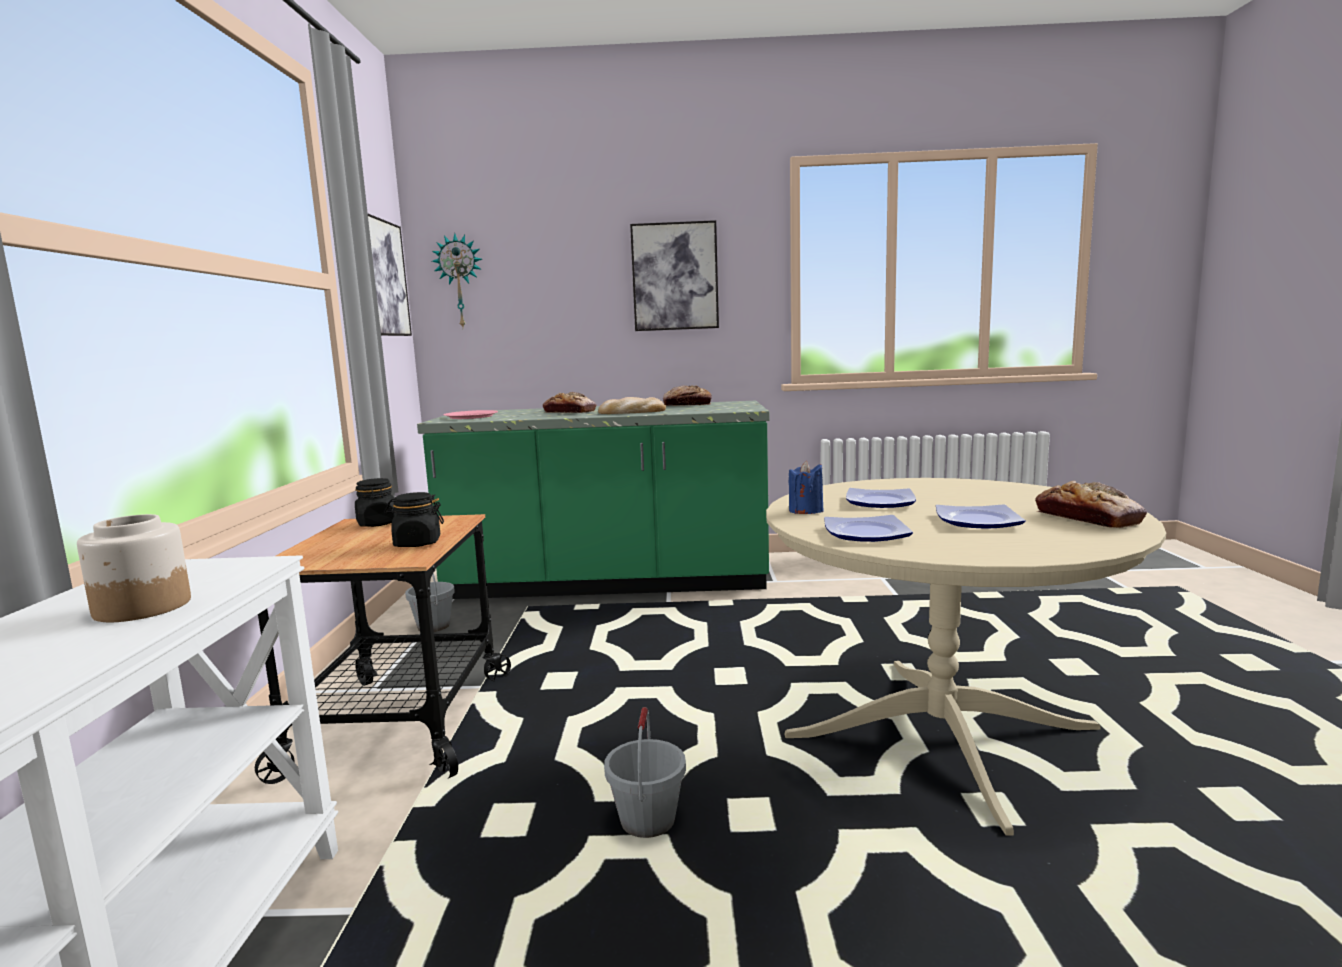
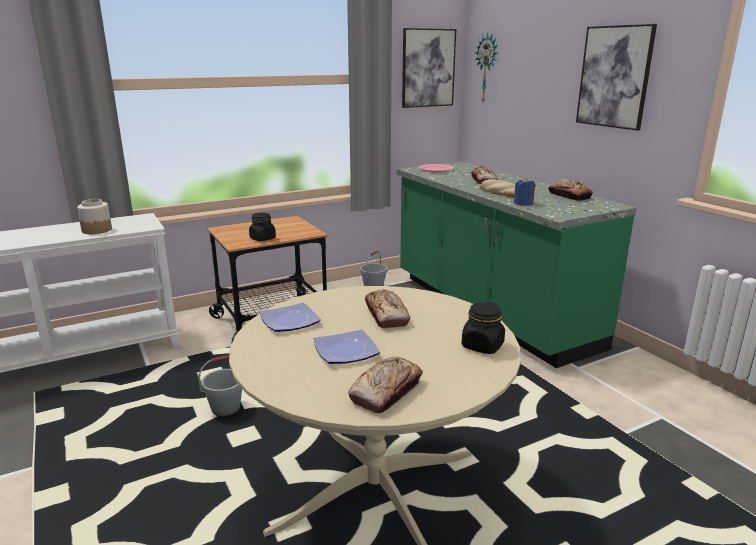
camera: 60 degrees right, 10 degrees up
(378, 523) = (292, 223): black jar -> black jar (482, 346)
(806, 511) = (341, 298): blue candle -> blue candle (523, 203)
(881, 502) = (386, 315): plate -> bread

